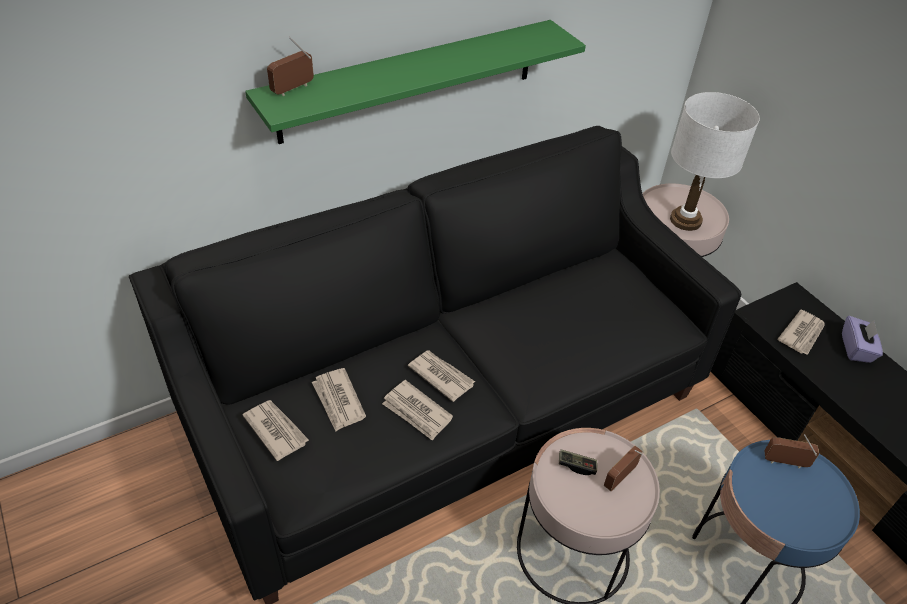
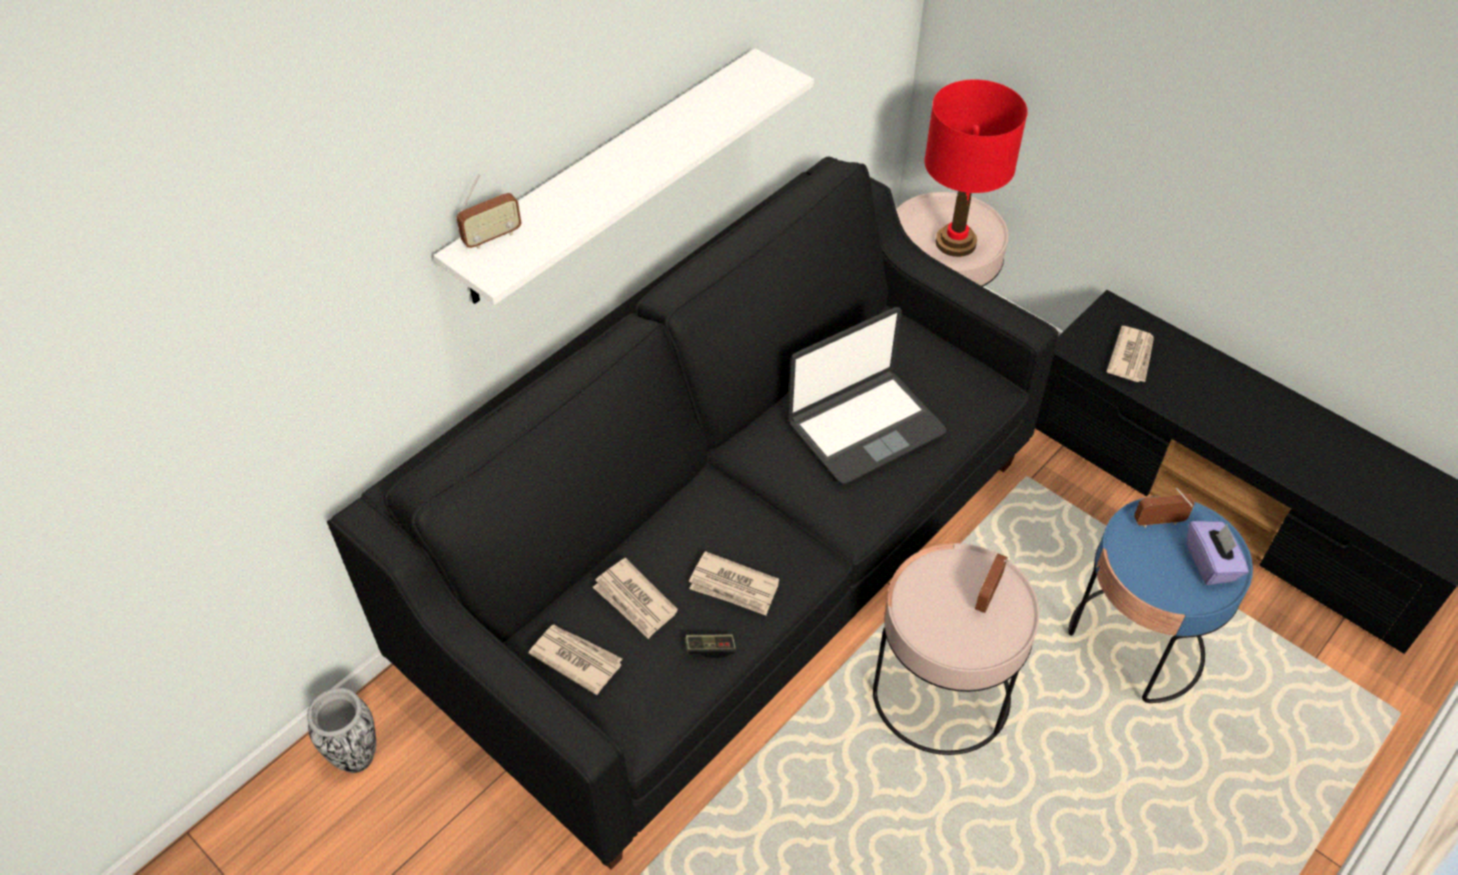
camera: 15 degrees left, 5 degrees up
(129, 464) = (355, 756): none -> vase
(293, 89) = (492, 238): radio -> radio turned 150 degrees counterclockwise
(410, 80) = (610, 176): green shelf -> white shelf
(441, 376) = (743, 533): newspaper -> none
(565, 325) = (864, 427): none -> laptop
(576, 465) = (936, 595): game controller -> game controller (710, 648)
(685, 220) = (955, 243): white table lamp -> red table lamp
(856, 349) = (1196, 358): purple tissue box -> purple tissue box (1211, 563)

